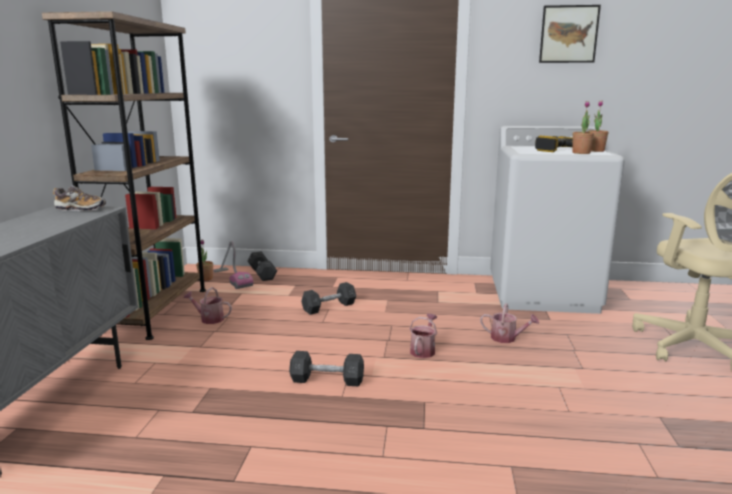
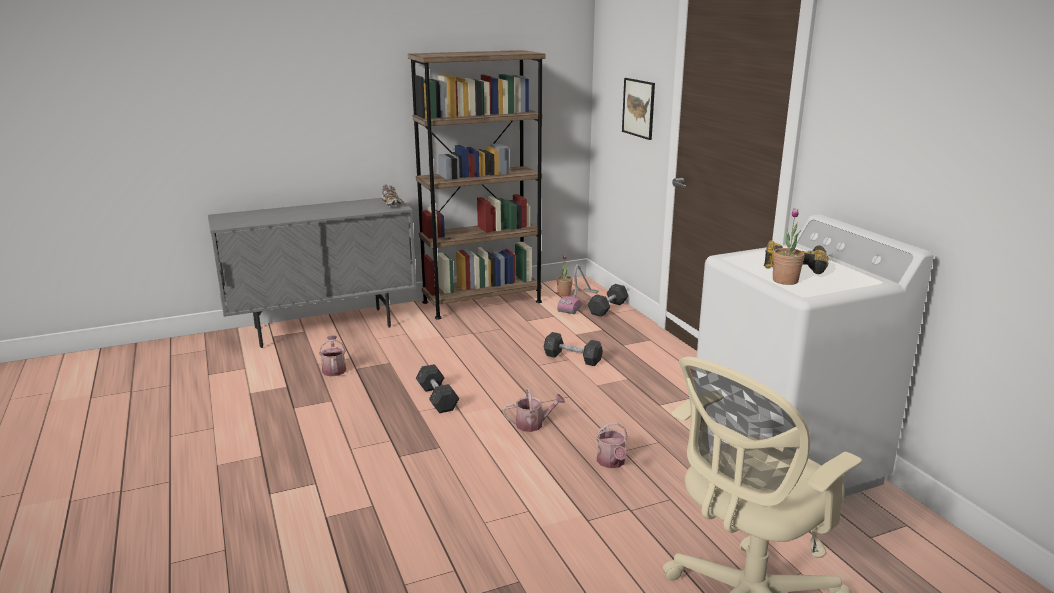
camera: 60 degrees right, 5 degrees up
(209, 319) = (491, 323): watering can -> watering can (334, 369)
(568, 34) = (918, 93): picture -> picture (638, 108)
(595, 151) = (831, 285): potted plant -> none

